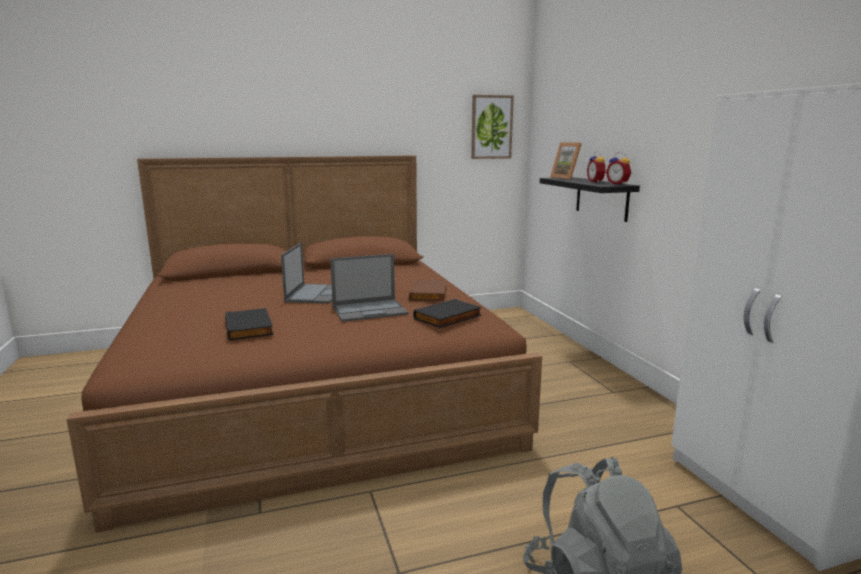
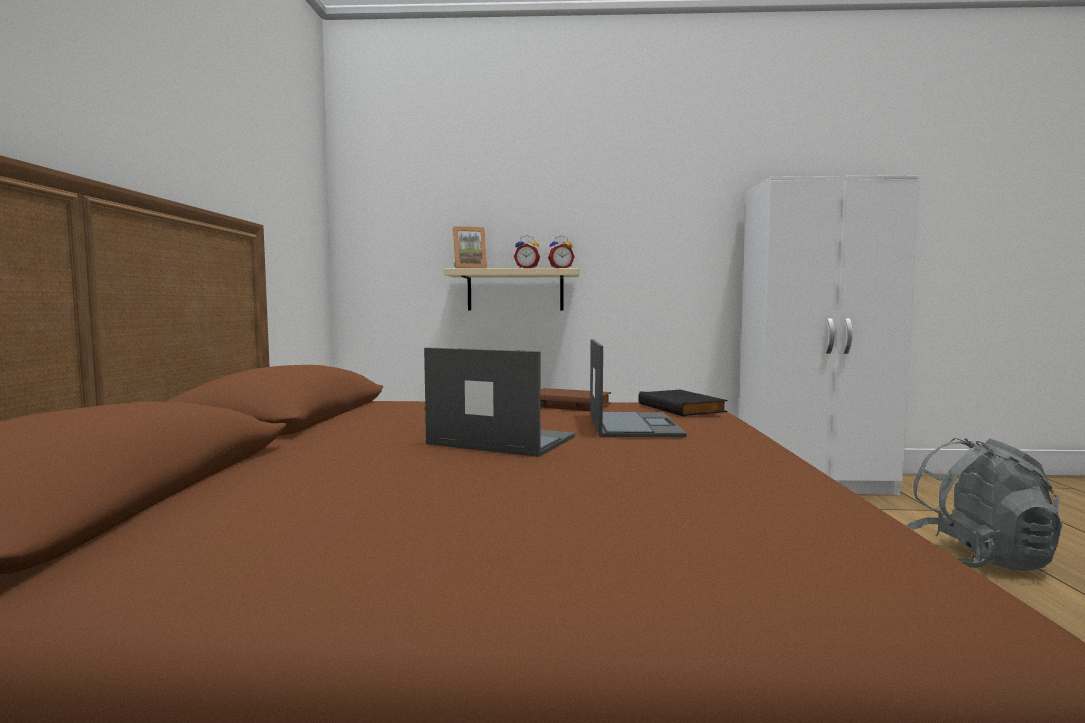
camera: 70 degrees left, 10 degrees down
(250, 328) = (705, 480): black book -> none
(491, 127) = (306, 201): picture -> none
(601, 198) = (515, 290): black shelf -> beige shelf

